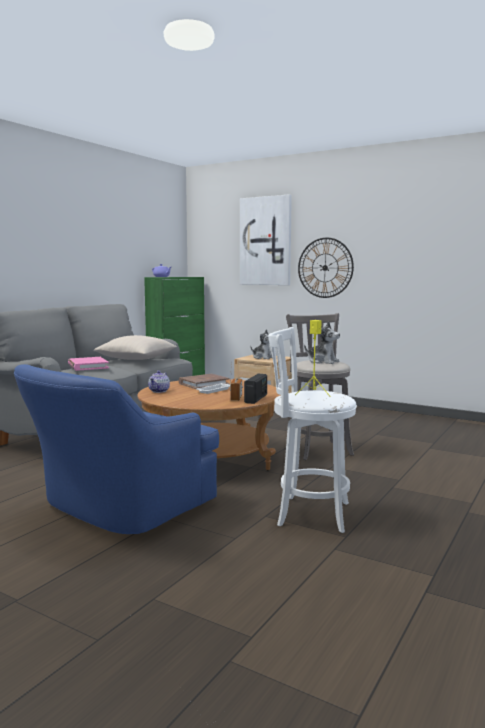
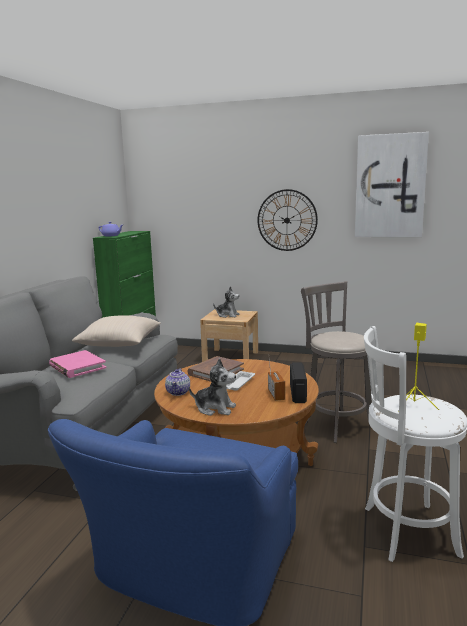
camera: 15 degrees left, 5 degrees up
(265, 241) = (220, 192): picture -> picture (390, 186)
(322, 362) = (342, 336): plush toy -> plush toy (215, 408)

